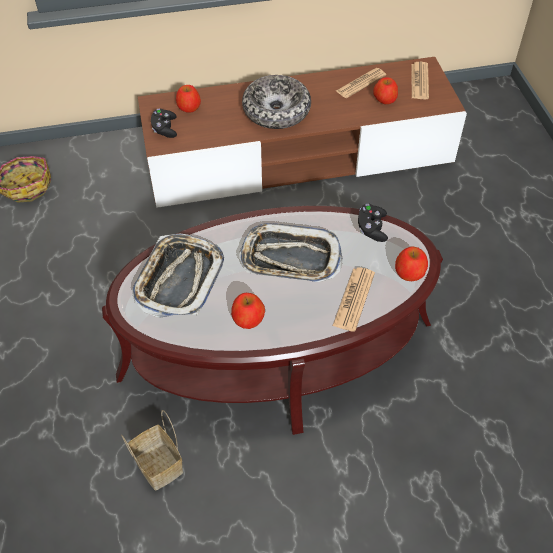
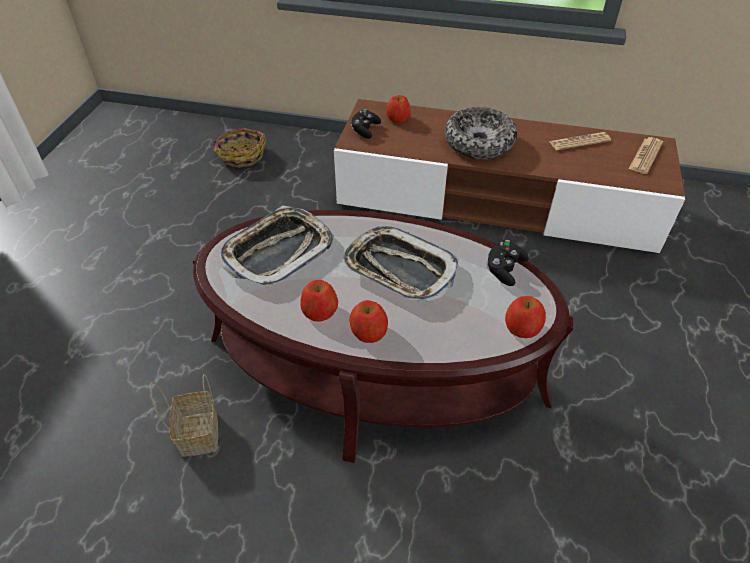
camera: 25 degrees right, 5 degrees down
(354, 299) = (442, 332): newspaper -> none
(384, 99) = (597, 162): apple -> apple (368, 331)

